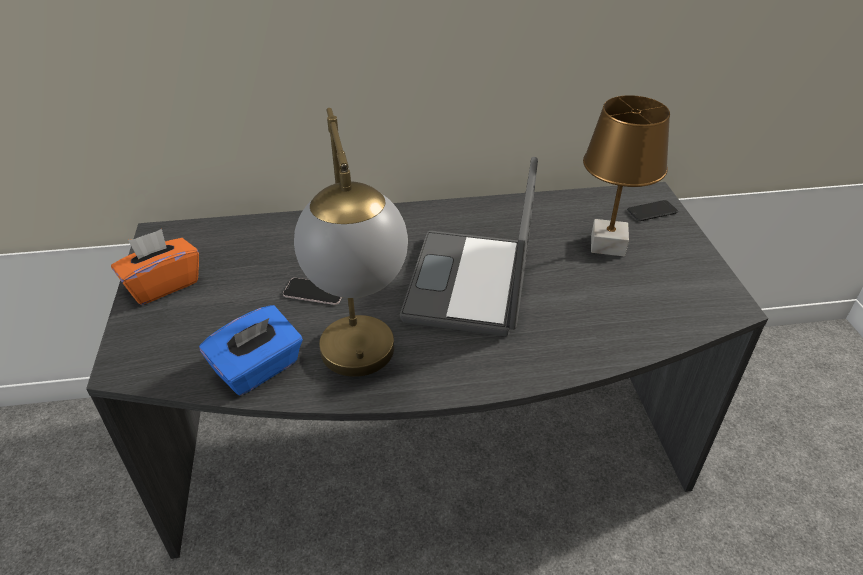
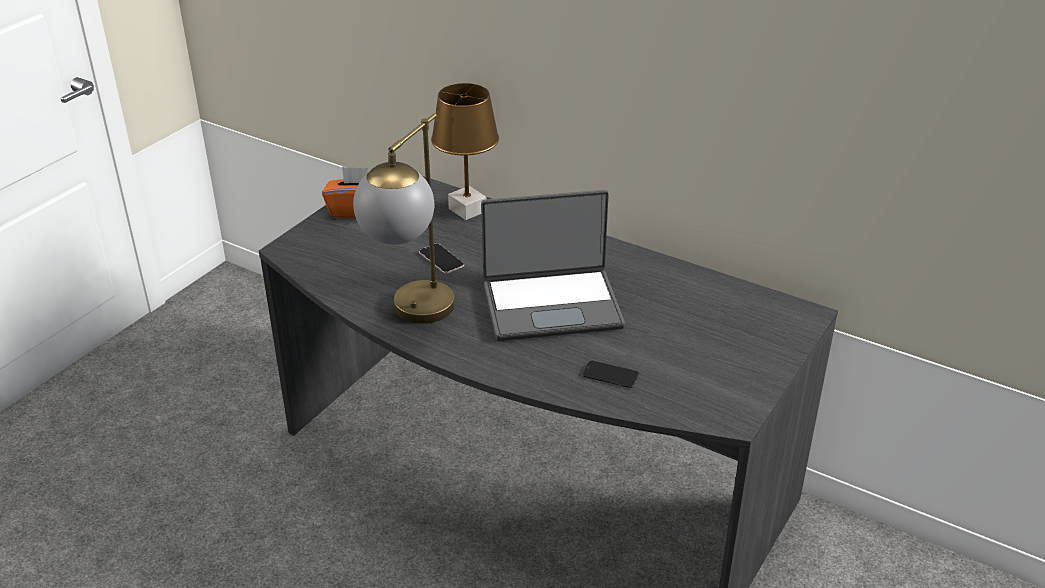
camera: 40 degrees right, 5 degrees down
(258, 369) = (355, 287): blue tissue box -> none
(471, 284) = (551, 305): laptop -> laptop turned 150 degrees counterclockwise
(608, 245) = (700, 331): brown table lamp -> brown table lamp (468, 210)
(652, 211) = (782, 326): phone -> phone (610, 375)

